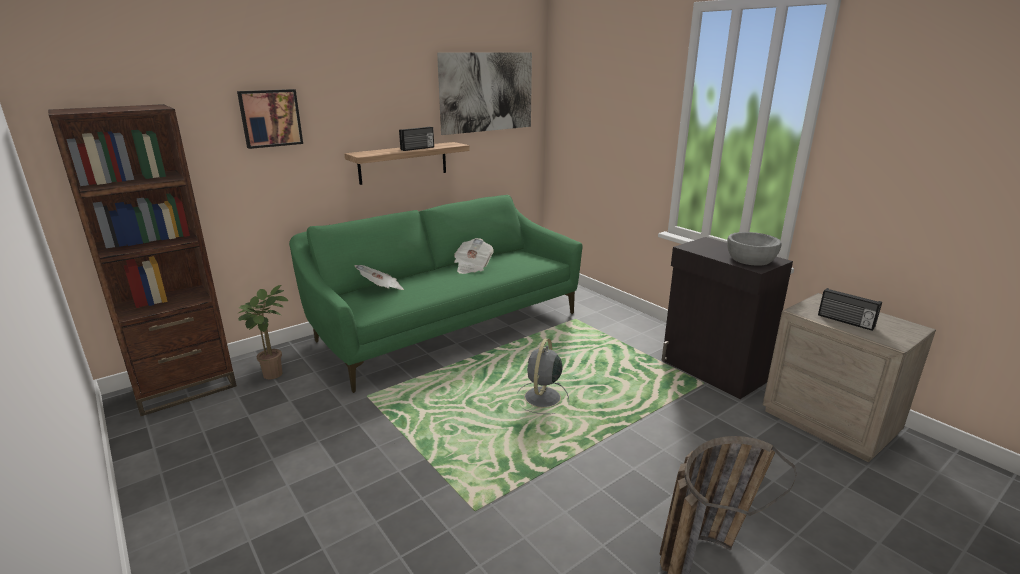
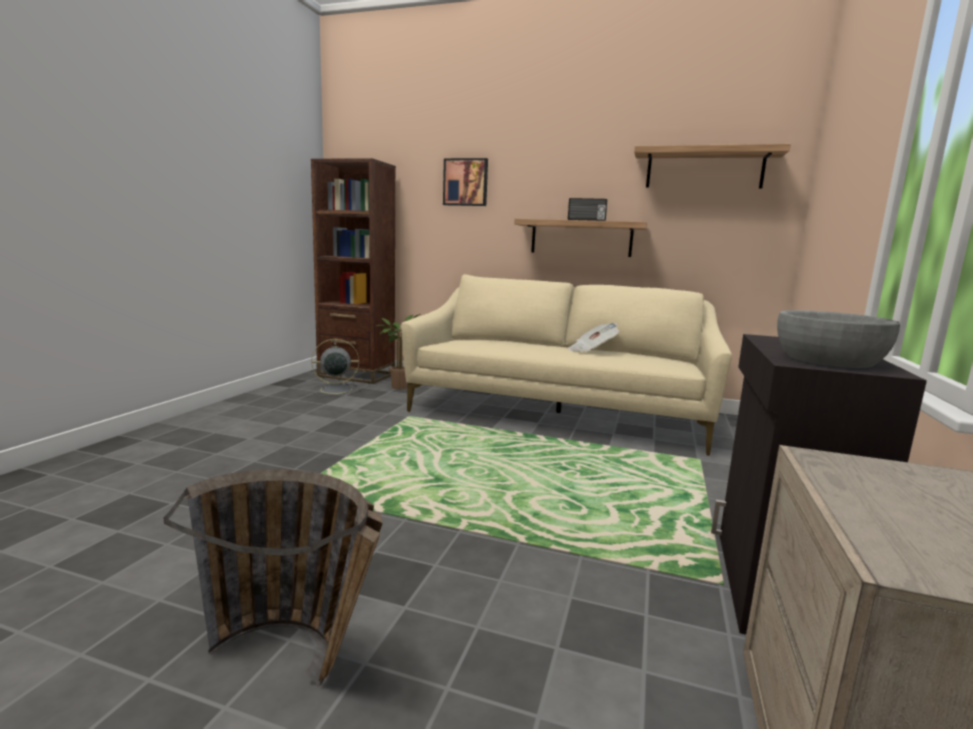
camera: 55 degrees right, 10 degrees down
(381, 288) = (487, 339): newspaper -> none
(445, 326) = (558, 412): green sofa -> beige sofa
(487, 92) = (704, 169): picture -> shelf
(542, 398) = (504, 480): grey fan -> grey fan (334, 390)
(845, 321) = (883, 501): radio -> none

